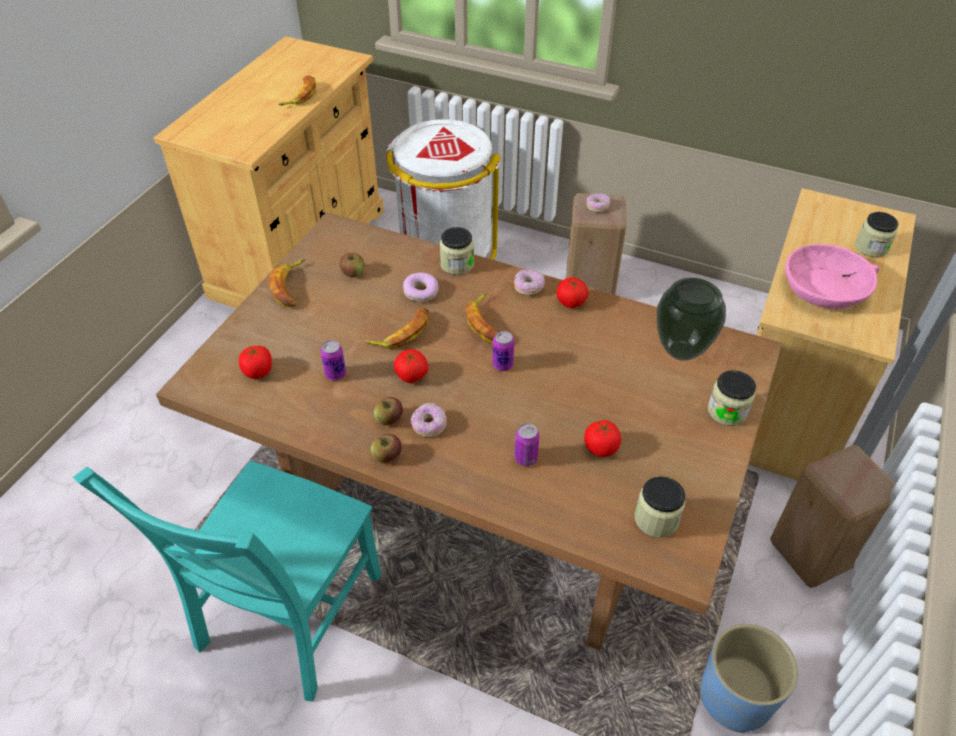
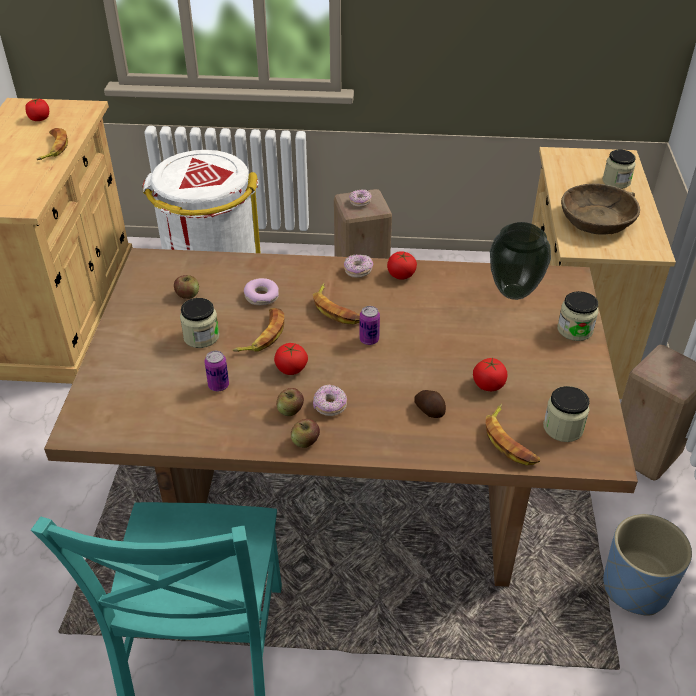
camera: 20 degrees left, 5 degrees down
(258, 371) = (140, 402): tomato -> tomato (40, 119)
(290, 287) = (132, 321): banana -> banana (510, 440)
(457, 264) = (283, 266): jar -> jar (201, 337)
(525, 458) = (430, 410): can -> potato
(825, 288) = (597, 220): pink bowl -> brown bowl

